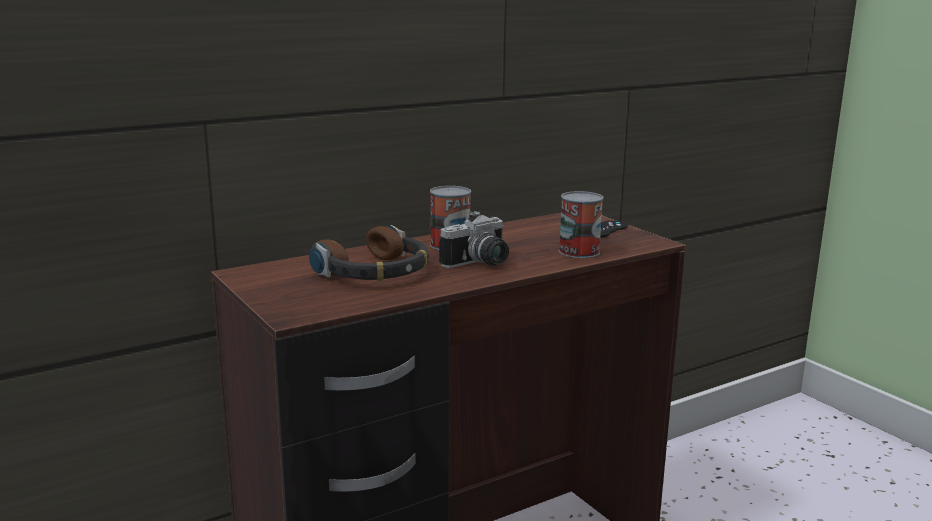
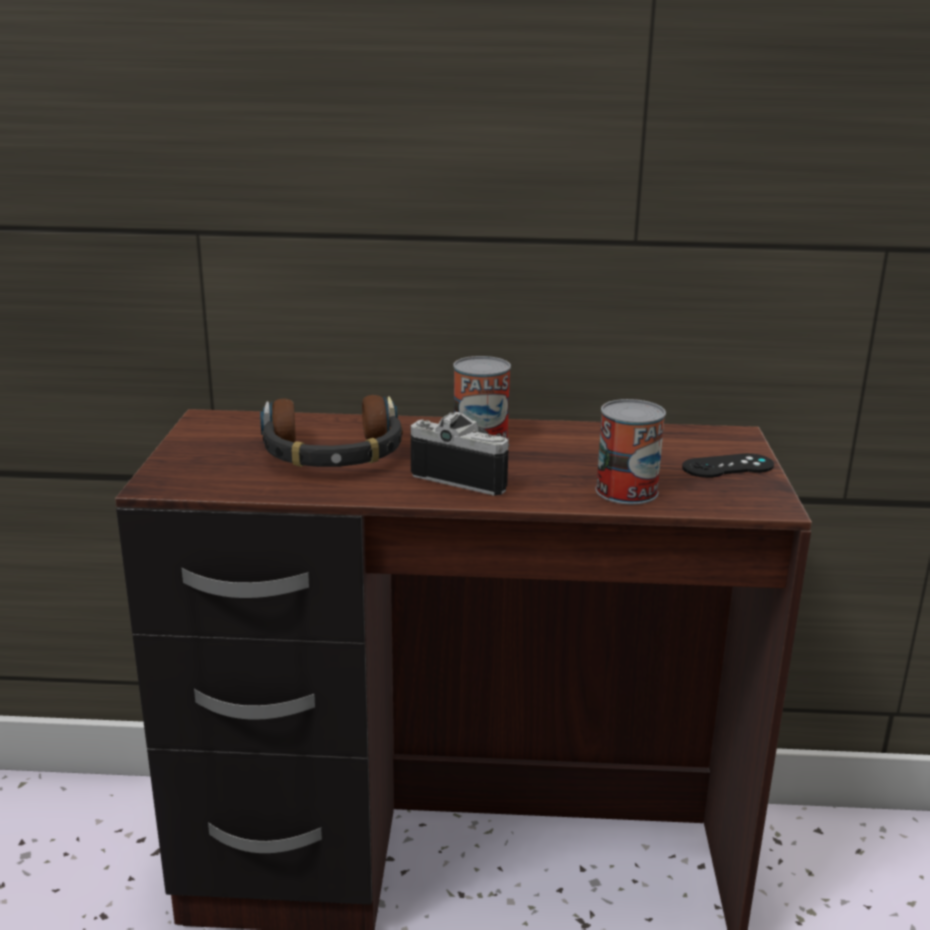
camera: 35 degrees right, 5 degrees up
(480, 264) = (467, 474): camera -> camera turned 150 degrees counterclockwise

